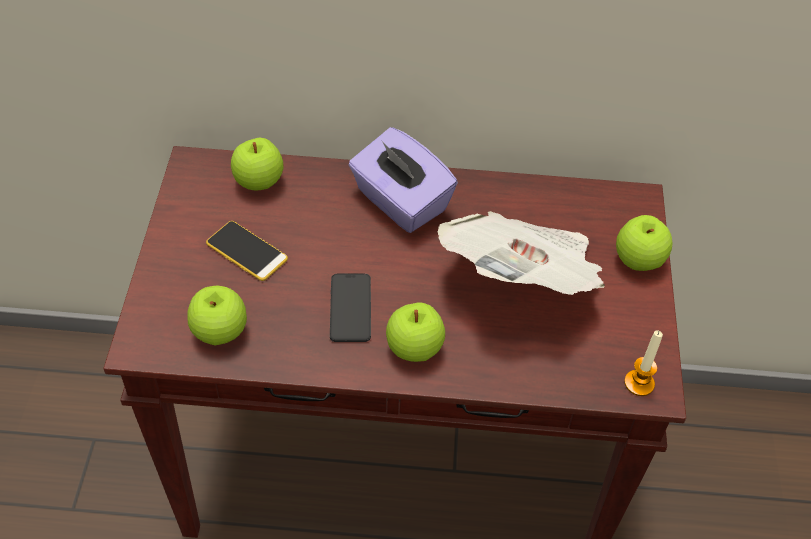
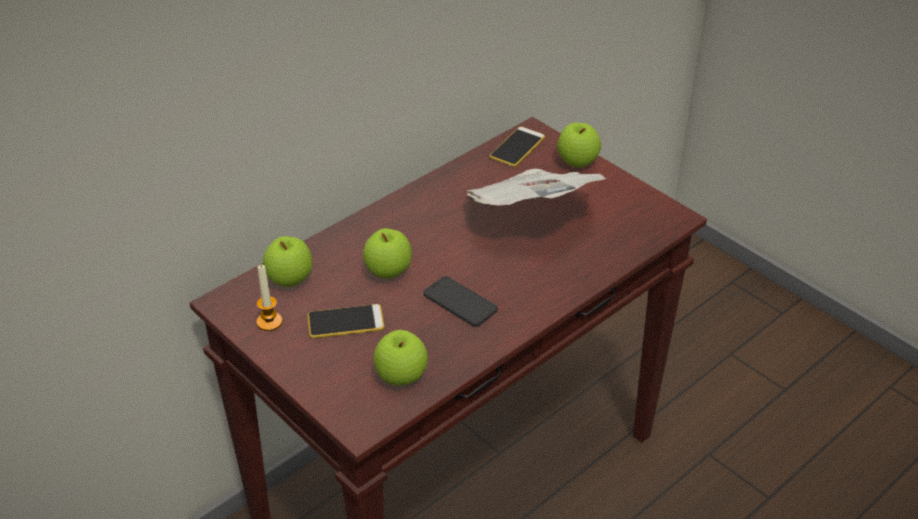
camera: 45 degrees left, 10 degrees down
(400, 202) = (400, 226): purple tissue box -> none
(414, 349) = (529, 294): apple -> apple (388, 272)
(602, 204) = (517, 147): none -> phone
(639, 383) = (664, 220): candle -> candle (269, 322)

